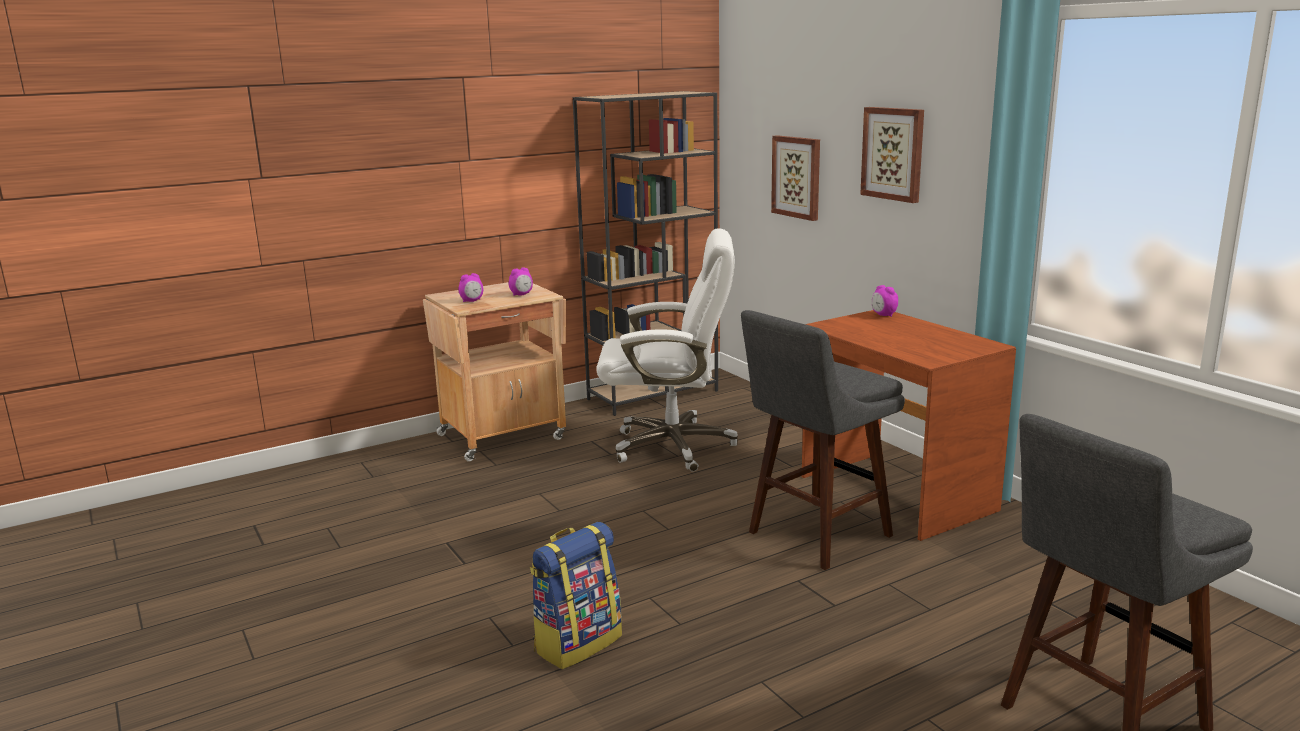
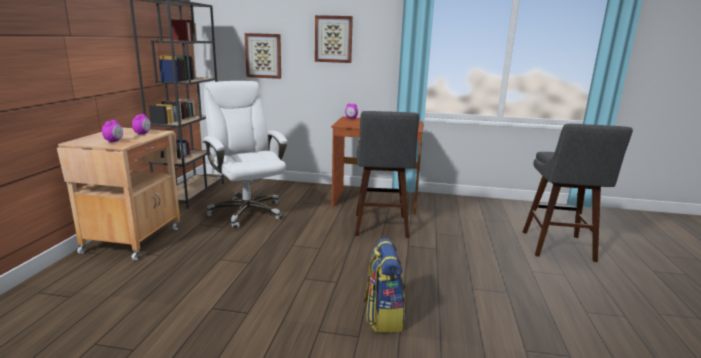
camera: 50 degrees left, 0 degrees up
(670, 446) = (248, 213): white office chair -> white office chair turned 75 degrees counterclockwise

